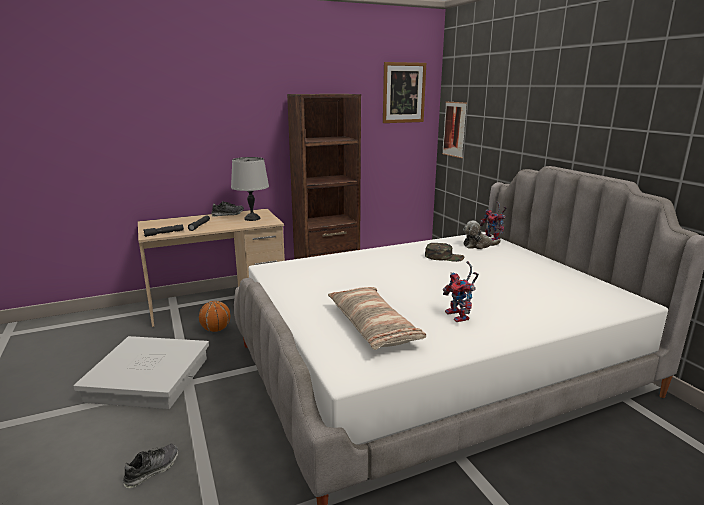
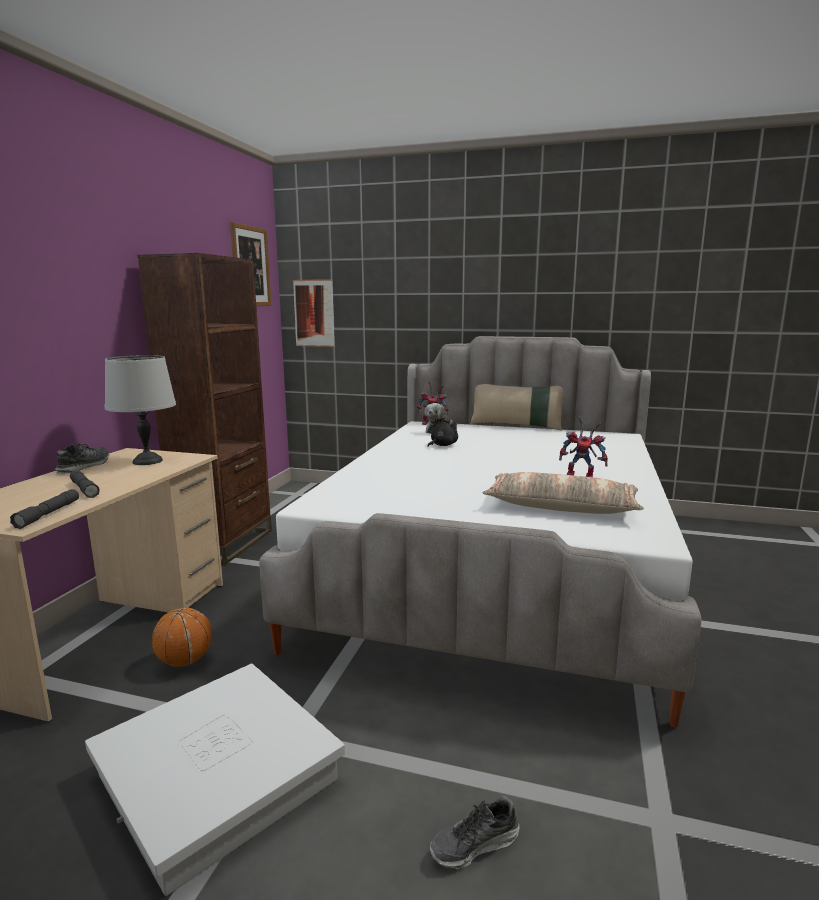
camera: 50 degrees left, 5 degrees down
(152, 470) = (475, 845): shoe -> shoe turned 105 degrees counterclockwise
(444, 257) = (442, 445): green cap -> black plush toy
(556, 260) = (516, 426): none -> beige pillow

